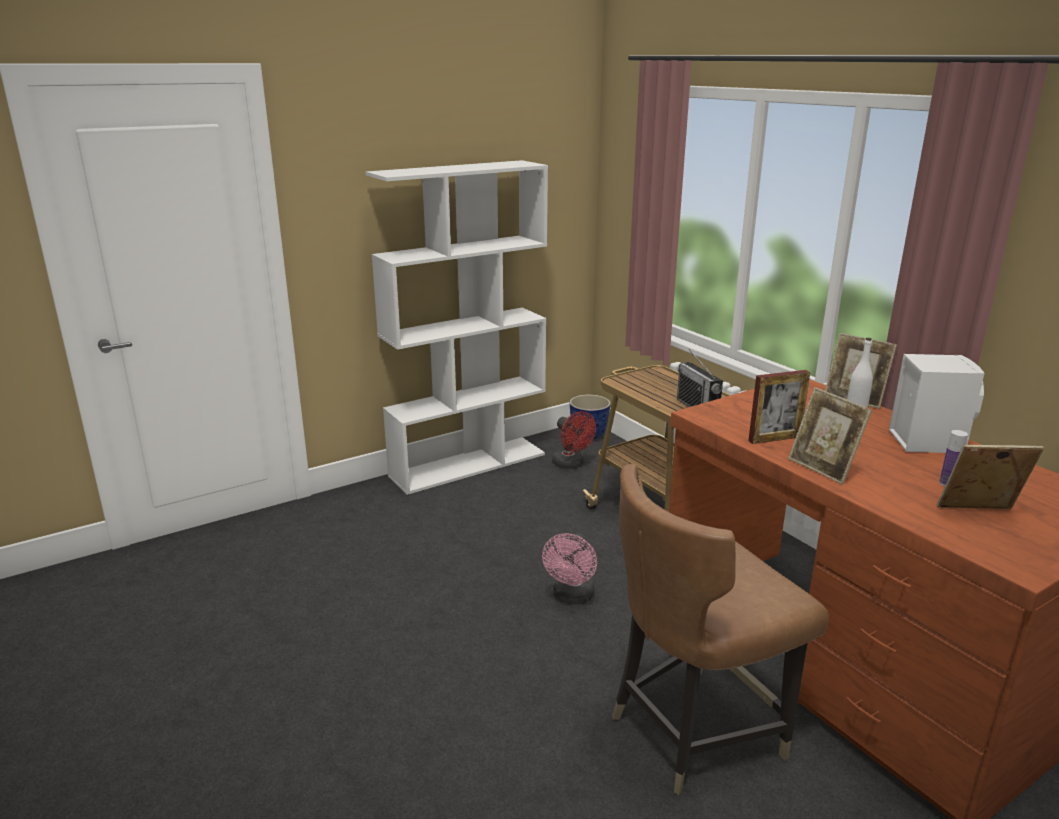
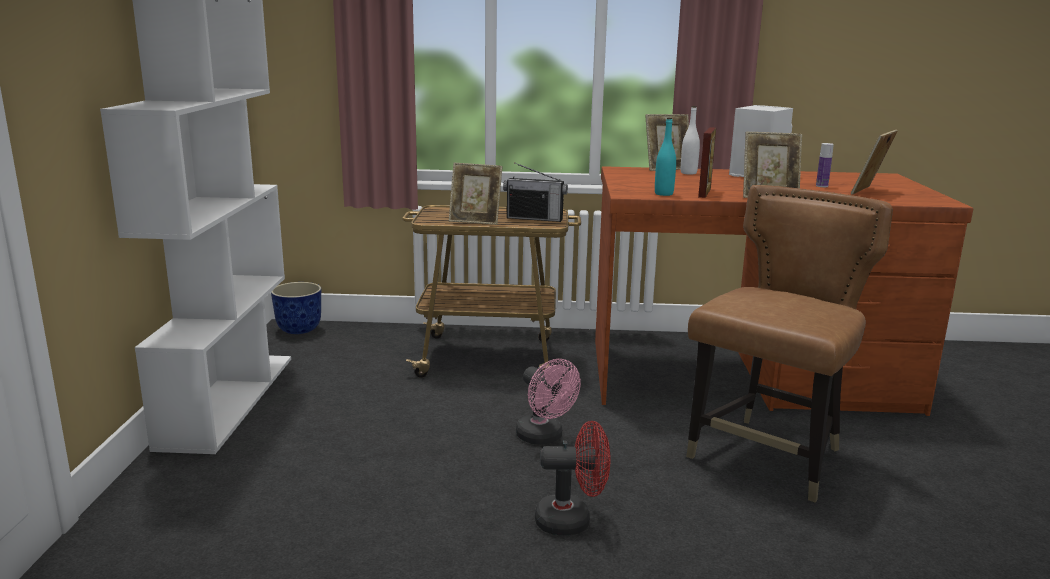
camera: 55 degrees left, 5 degrees down
(571, 464) = (334, 355): red fan -> red fan (572, 520)
(646, 393) = (475, 221): none -> picture frame
(694, 730) = (769, 457): brown chair -> brown chair turned 150 degrees counterclockwise
(731, 425) = (663, 194): none -> turquoise bottle

